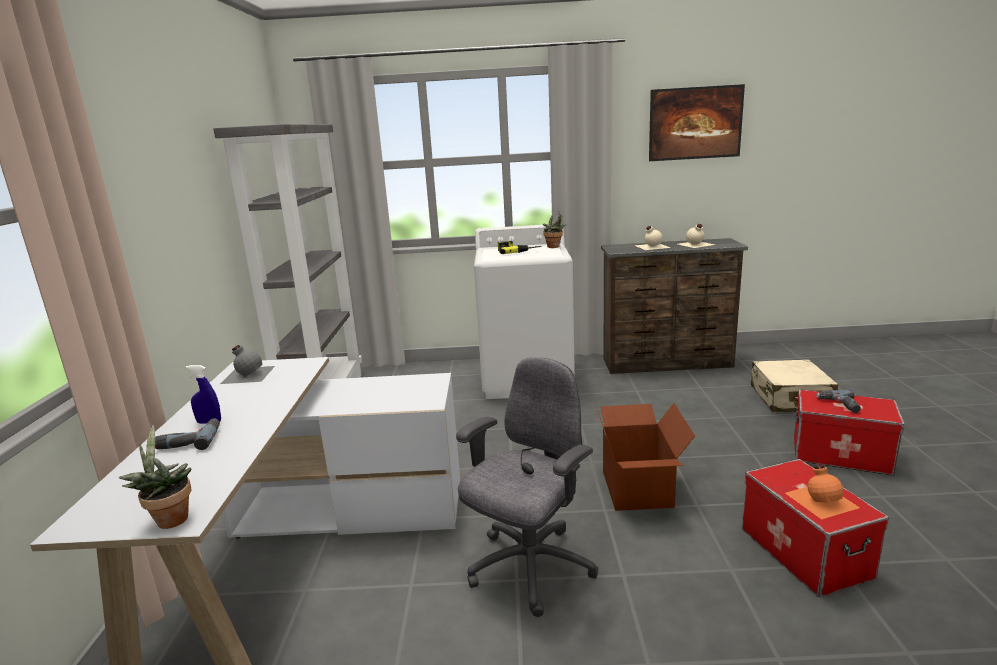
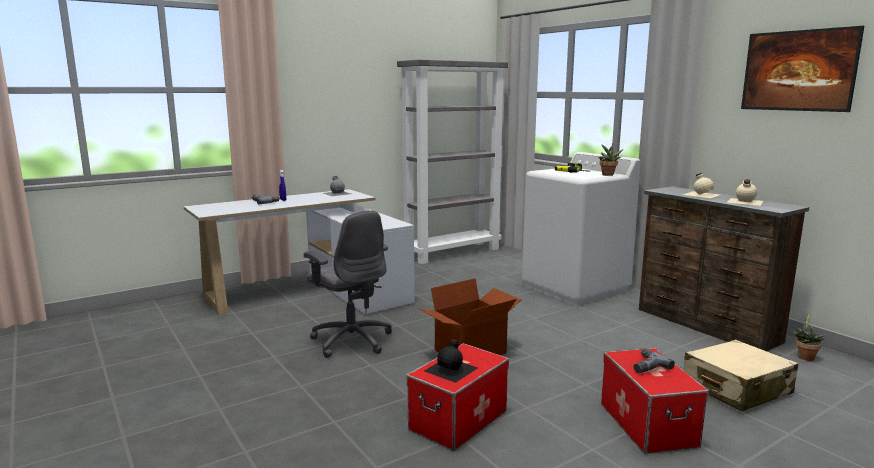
camera: 55 degrees right, 5 degrees down
(170, 518) = (206, 212): potted plant -> potted plant (804, 356)
(529, 568) = (351, 340): grey office chair -> grey office chair turned 45 degrees clockwise
(821, 499) = (452, 369): orange bottle -> black bottle

